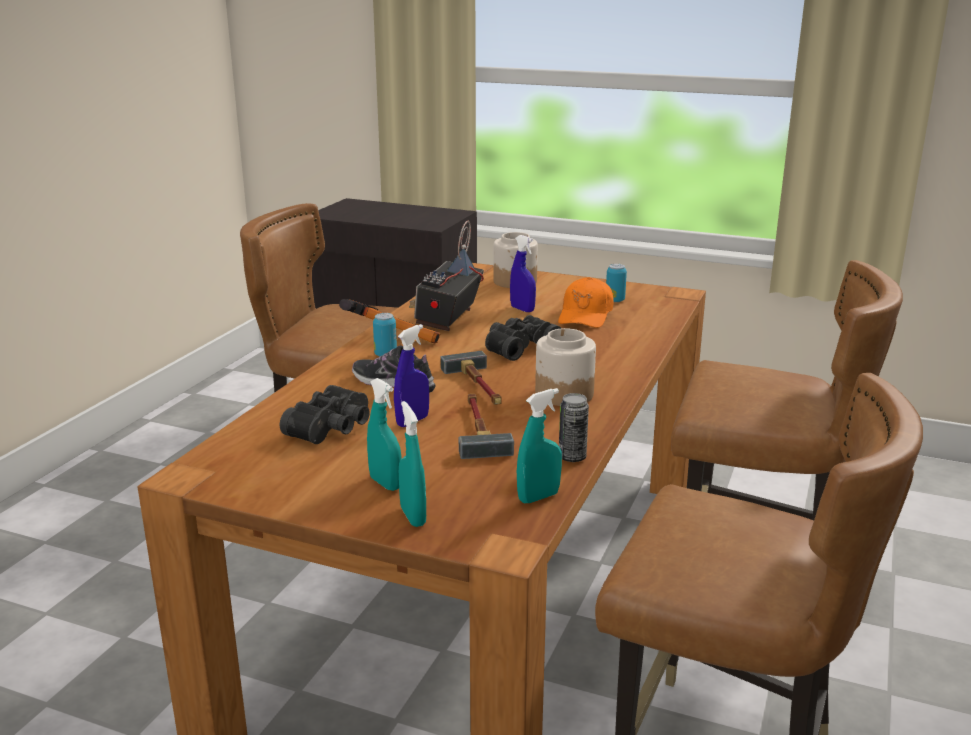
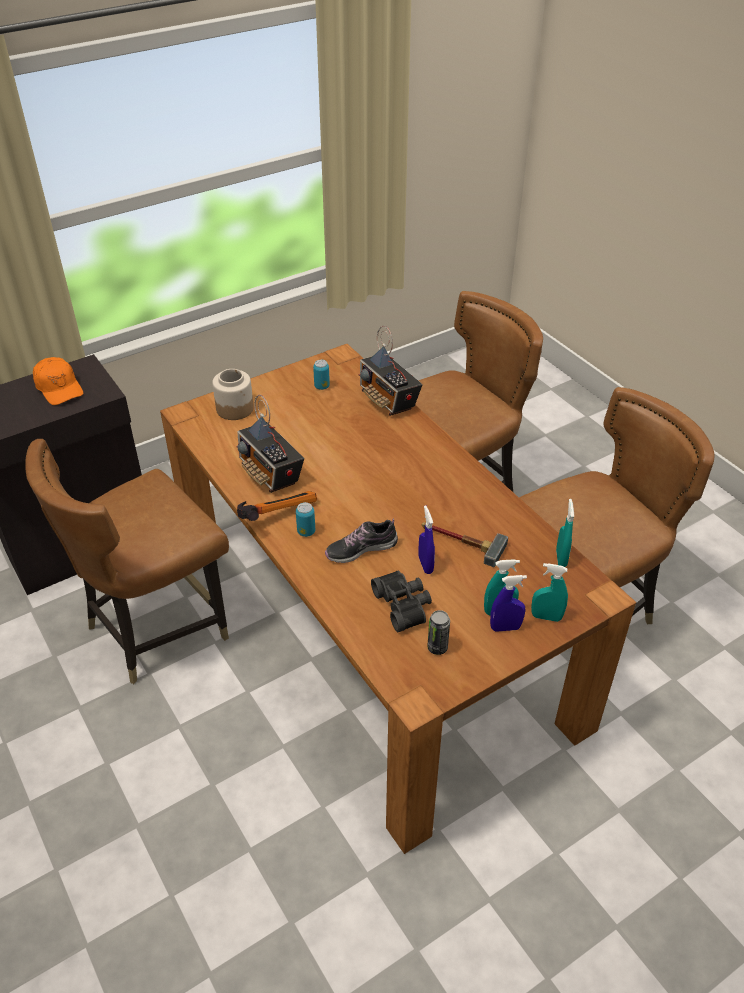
camera: 55 degrees left, 20 degrees up
(479, 387) = (401, 513): hammer -> none
(518, 347) = (355, 466): black binoculars -> none
(522, 309) = (292, 432): blue spray bottle -> blue spray bottle (505, 628)
(564, 394) = (444, 484): jar -> none
(572, 457) = (527, 523): can -> can (437, 647)
(586, 316) = (334, 412): orange cap -> orange cap (59, 388)
(653, 331) = (388, 400): none -> radio

